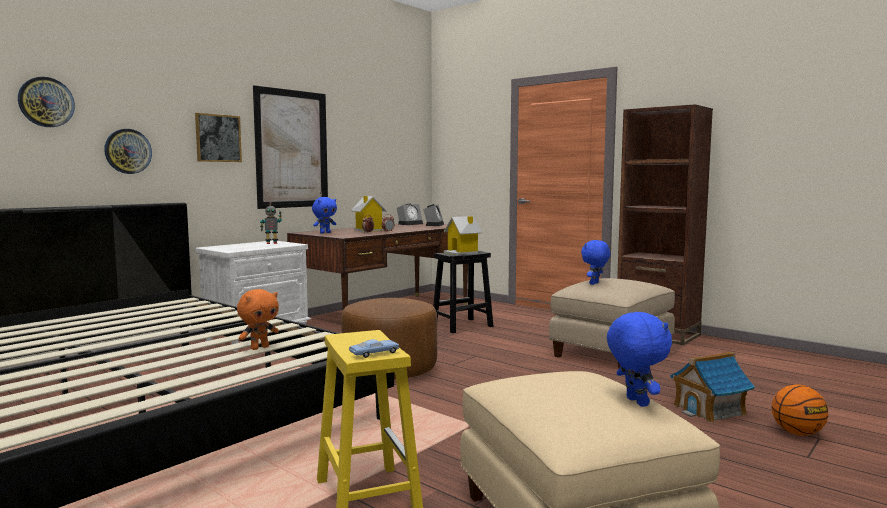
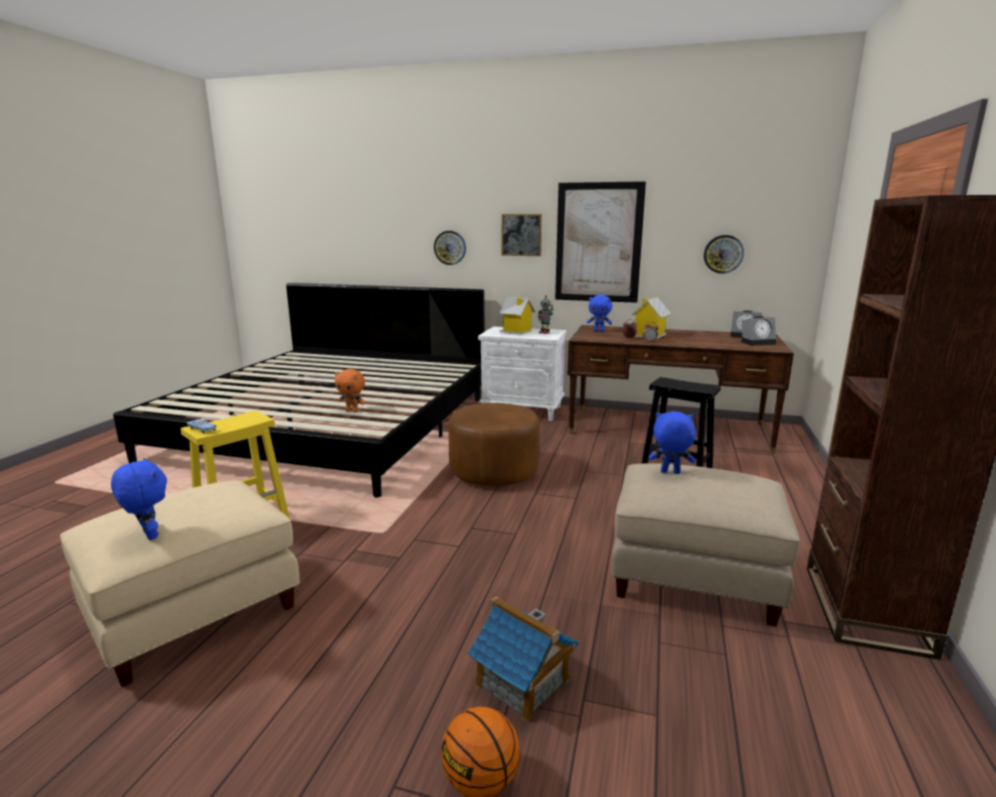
camera: 65 degrees right, 10 degrees up
(46, 102) = (401, 215): wall clock -> wall clock (723, 254)
(462, 253) = (684, 384): toy house -> toy house (516, 332)
(635, 402) = (148, 535): blue plush toy -> blue plush toy turned 90 degrees counterclockwise

